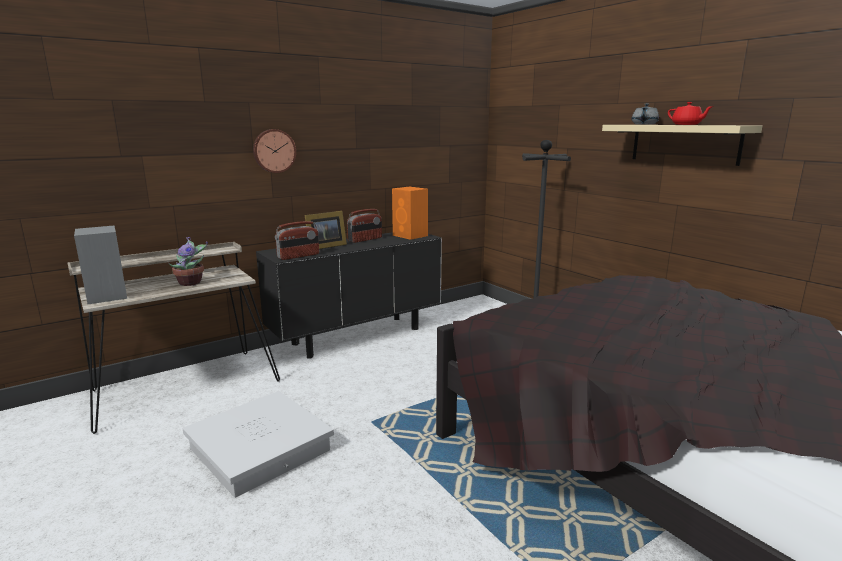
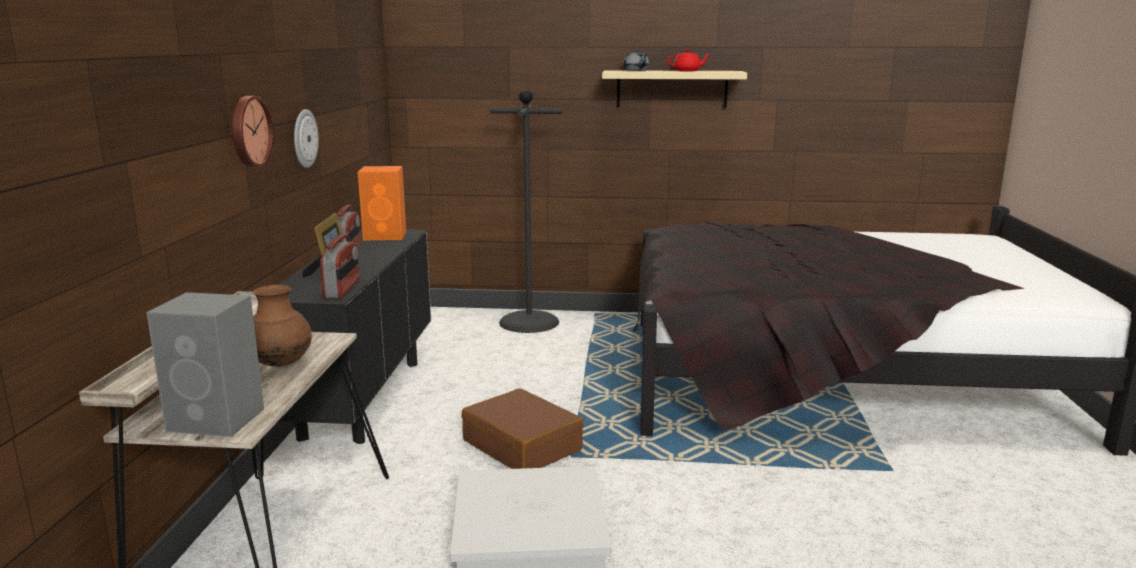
camera: 50 degrees left, 0 degrees up
(191, 283) = (281, 364): potted plant -> brown vase
(346, 161) = (304, 138): none -> wall clock
(365, 400) = (523, 445): none -> brown suitcase

